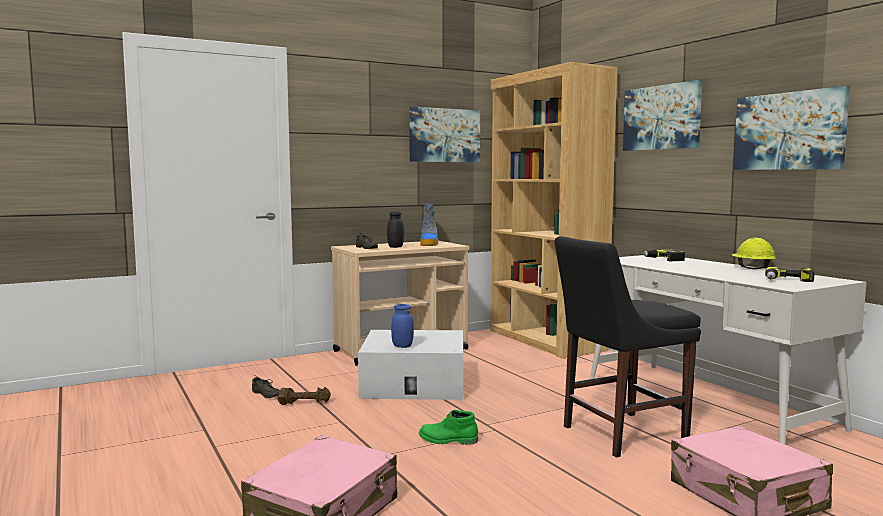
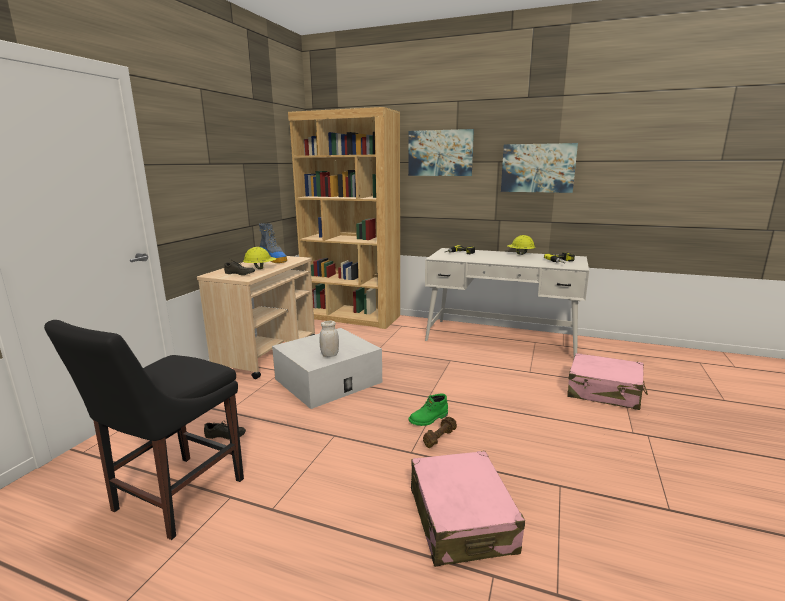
camera: 40 degrees left, 10 degrees up
(304, 403) = (275, 430): brown dumbbell -> brown dumbbell (439, 438)
(395, 247) = (260, 268): black jar -> yellow hard hat
(402, 346) = (330, 355): blue jar -> white jar
(444, 135) = (261, 161): picture -> none
(618, 434) = (501, 375): black chair -> black chair (174, 497)

